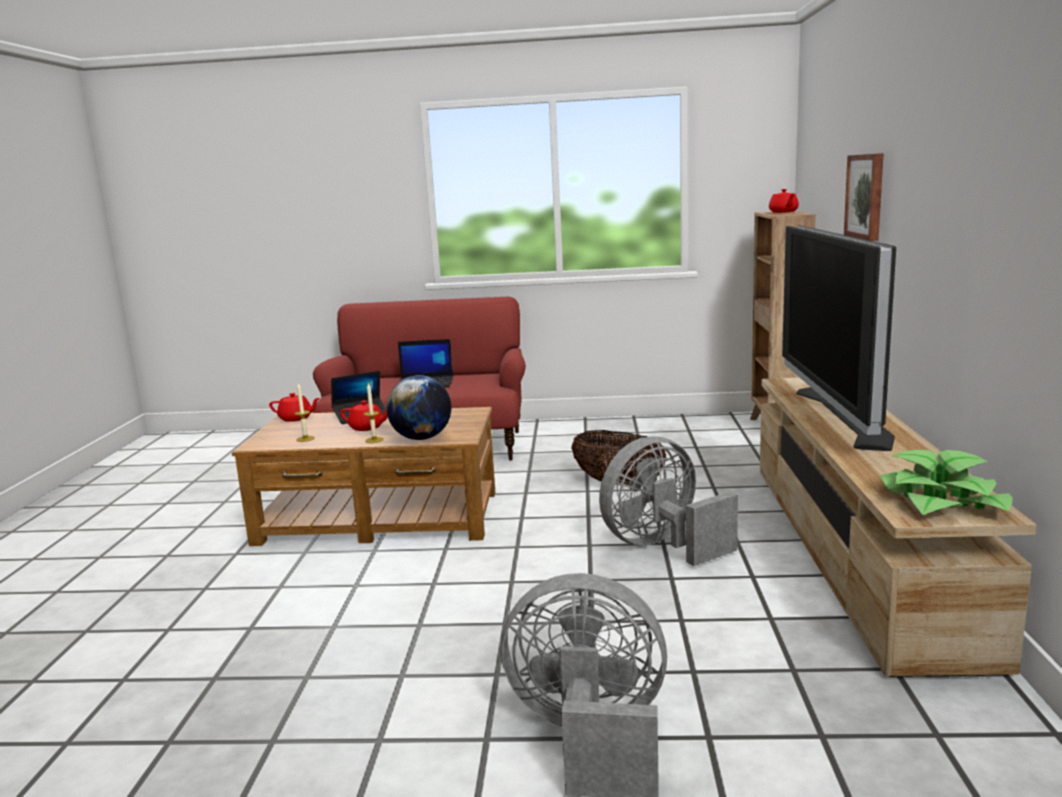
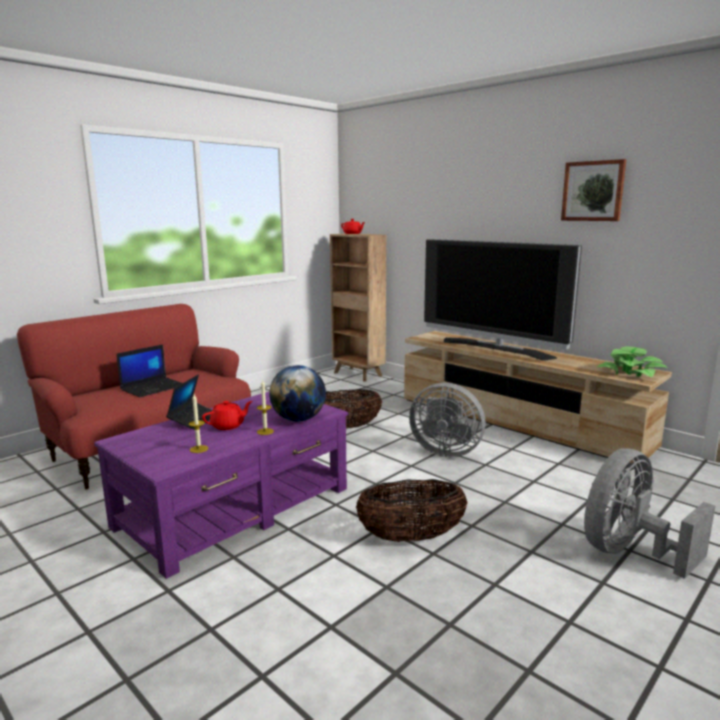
camera: 50 degrees left, 0 degrees up
(296, 418) = (130, 439): red teapot -> none
(380, 518) = (236, 507): brown coffee table -> purple coffee table
(434, 603) = (411, 537): none -> basket
(662, 546) = (445, 451): grey fan -> grey fan turned 75 degrees counterclockwise
(866, 196) = (457, 222): picture -> picture (593, 191)

